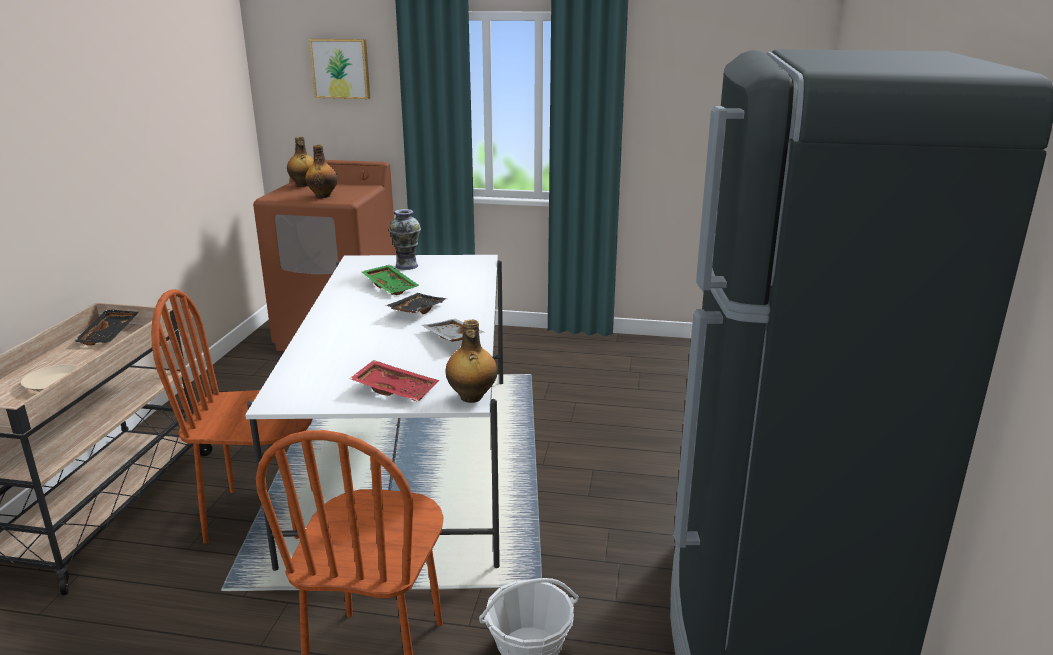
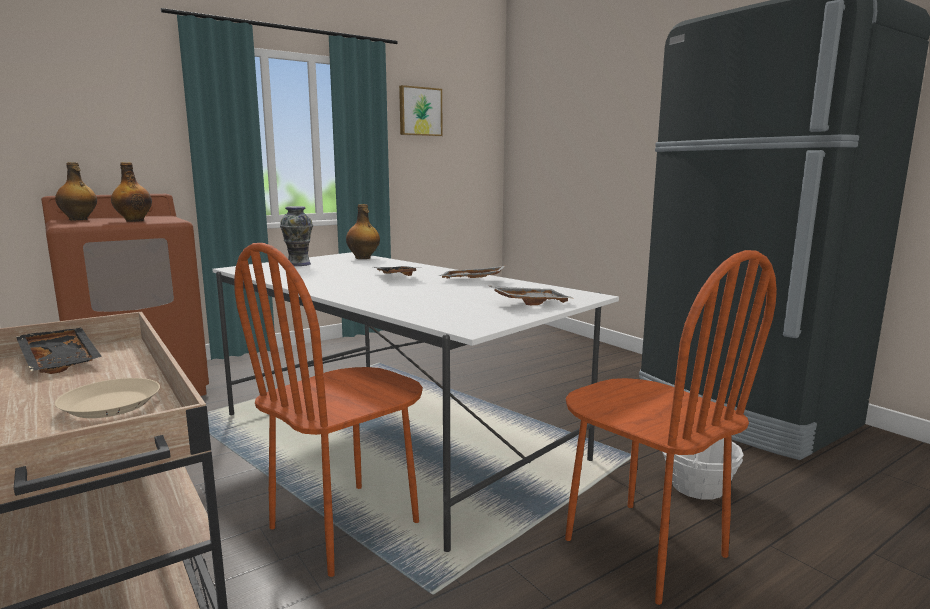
camera: 45 degrees left, 10 degrees down
(341, 68) = (102, 93): picture -> picture (420, 111)
(391, 286) = (326, 272): green tray -> none
(396, 389) = (530, 303): red tray -> grey tray
(471, 397) = (586, 294): bottle -> bottle (363, 258)

